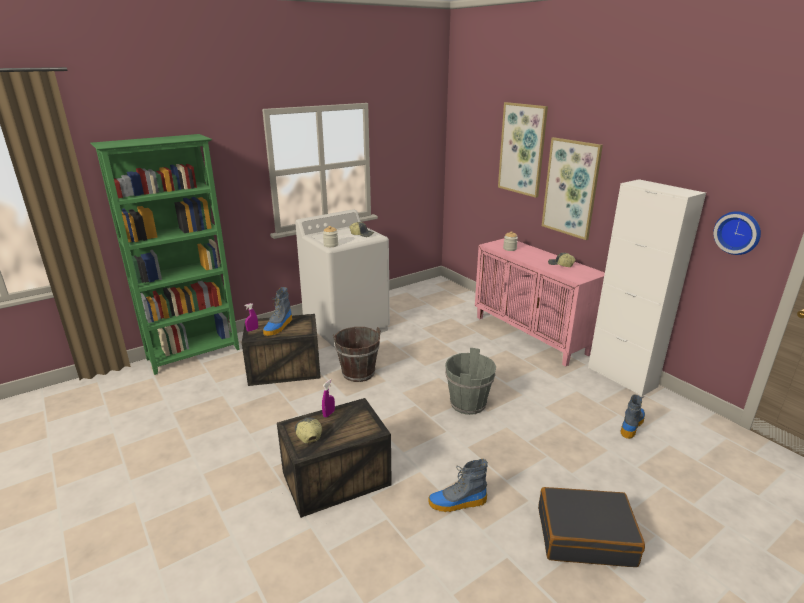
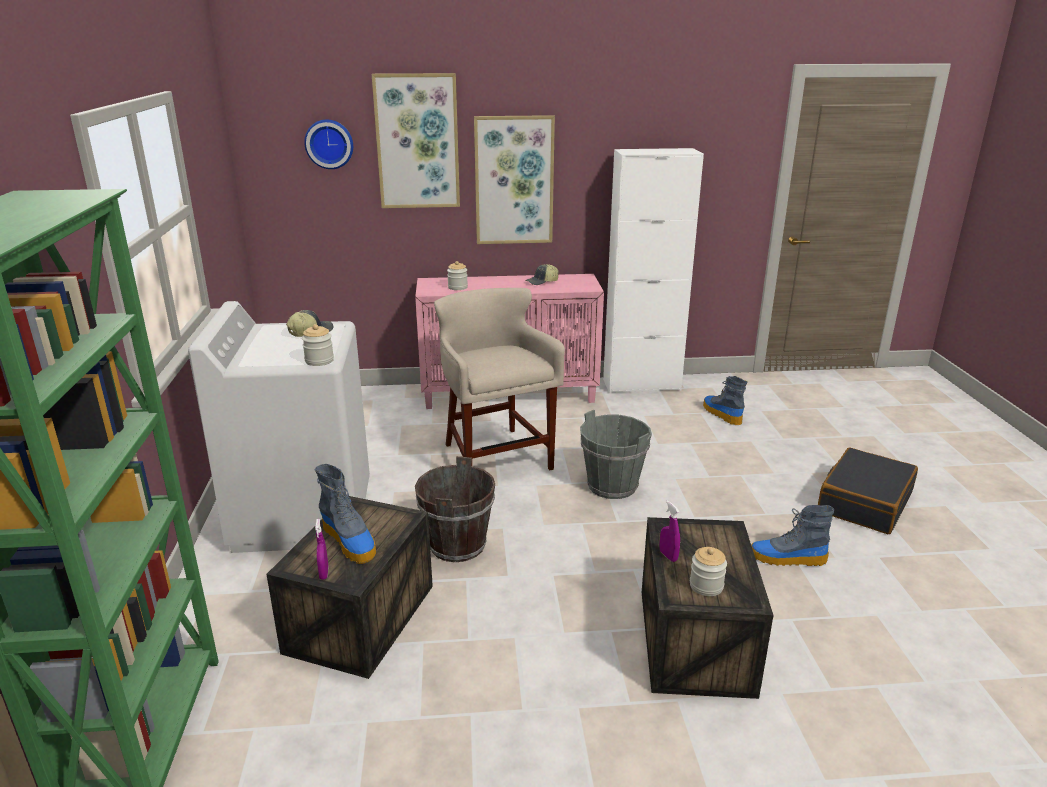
camera: 60 degrees left, 0 degrees up
(308, 433) = (706, 586): cap -> jar
(451, 355) = (495, 458): none -> beige stool
(457, 503) = (787, 558): boot -> boot turned 75 degrees clockwise
(738, 232) = (725, 182): wall clock -> wall clock (329, 144)

